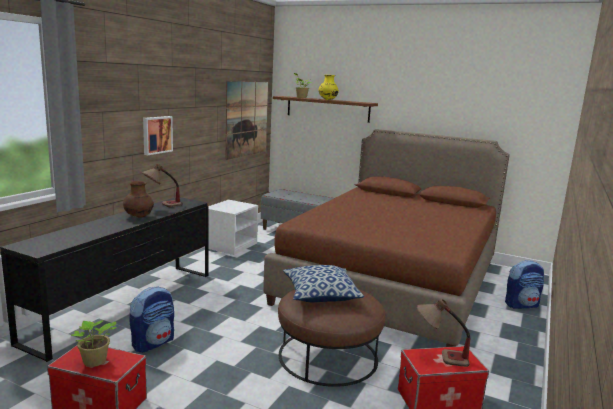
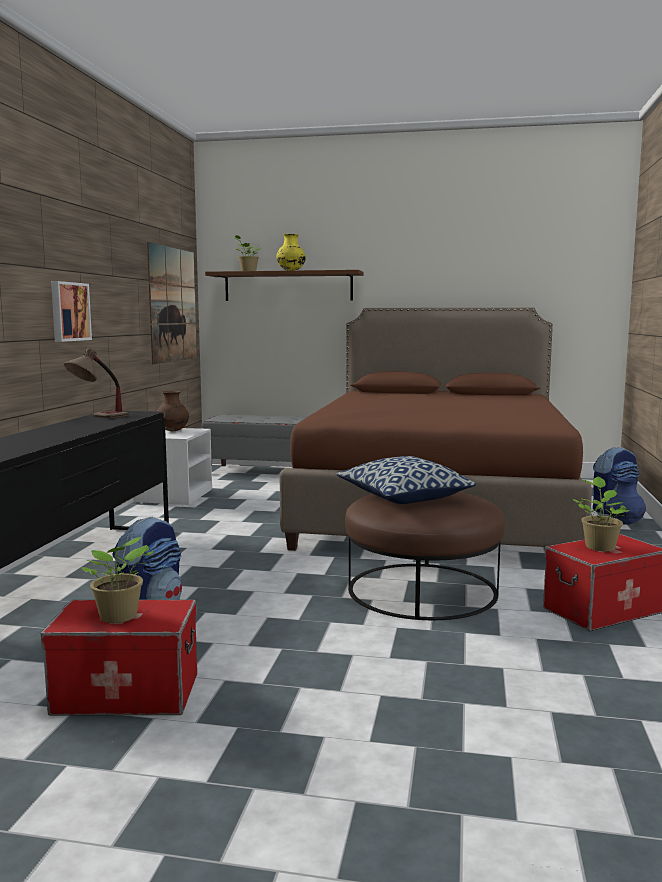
camera: 15 degrees left, 5 degrees down
(138, 217) = (76, 428): brown vase -> brown vase (172, 431)
(439, 357) = (599, 546): table lamp -> potted plant
(519, 320) = (624, 524): none -> blue vase

